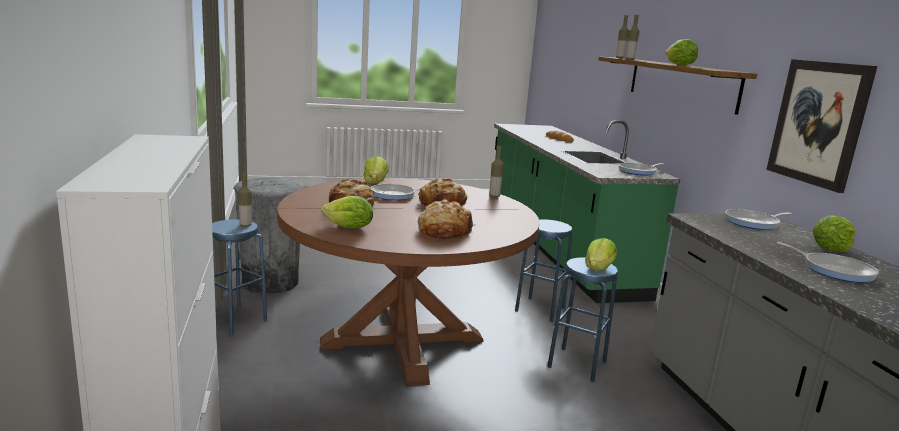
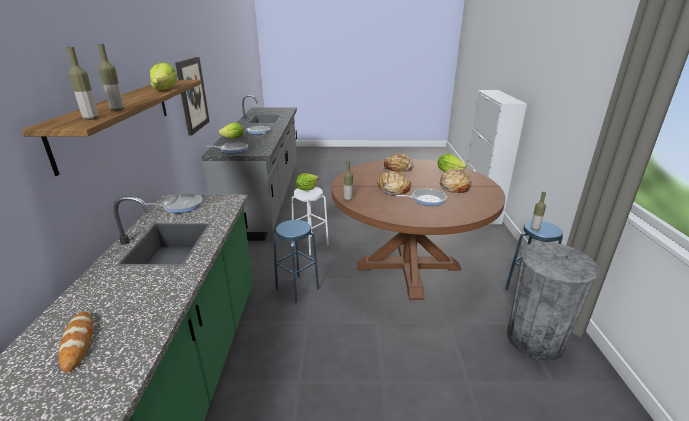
camera: 165 degrees left, 10 degrees up
(375, 183) = (445, 216): lettuce -> none
(577, 364) = (310, 245): blue stool -> white stool

